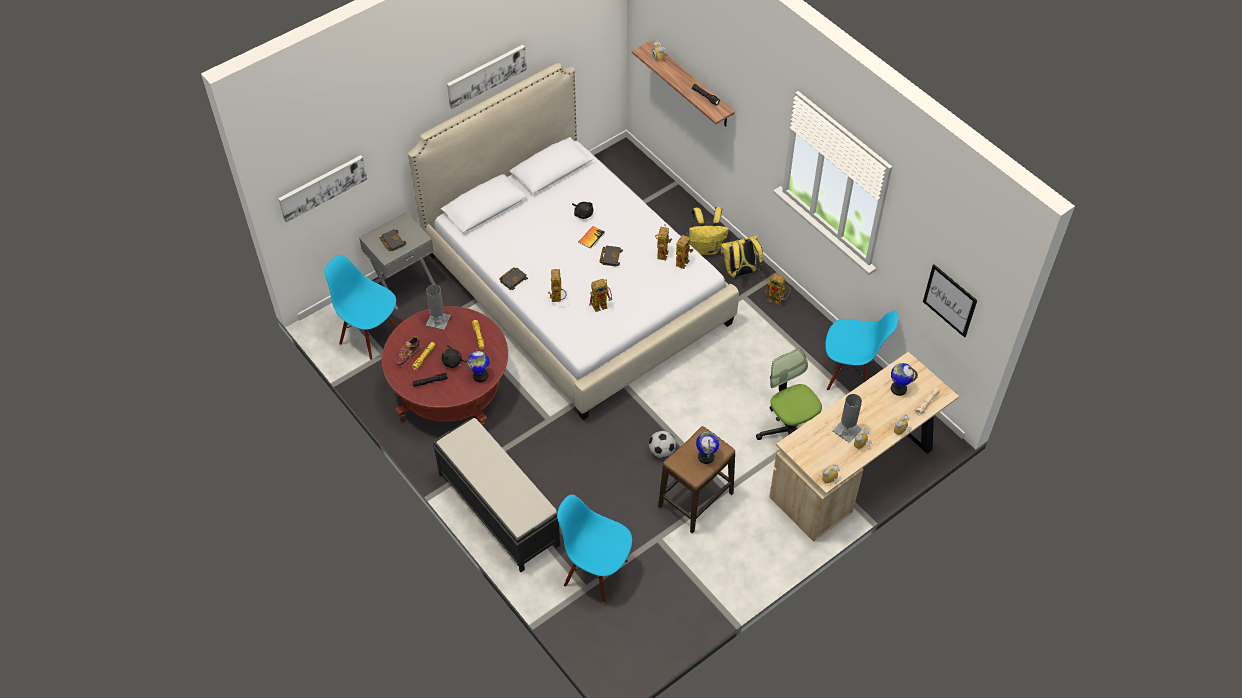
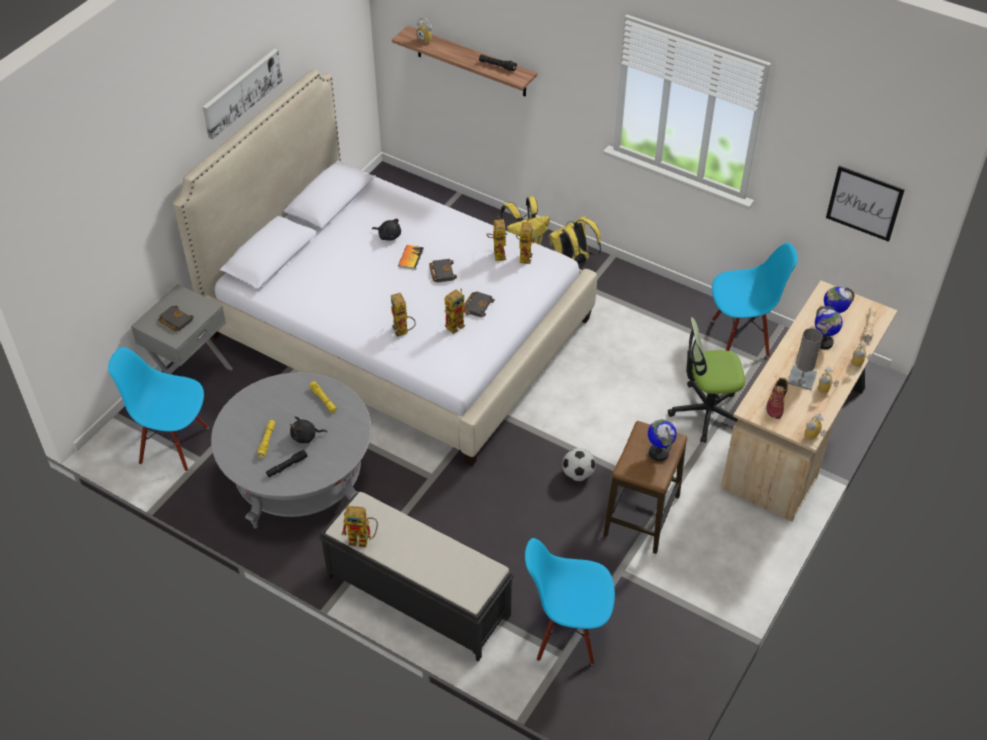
camera: 20 degrees left, 5 degrees down
(322, 187) = (82, 263): picture -> none
(408, 354) = (245, 443): shoe -> shoe (776, 403)
(438, 320) = (266, 395): grey table lamp -> none
(450, 389) = (299, 477): red coffee table -> grey coffee table
(480, 376) = (345, 442): globe -> globe (823, 342)
(513, 279) = (340, 324): black book -> black book (477, 305)
(778, 299) = (626, 281): toy robot -> toy robot (363, 539)
(789, 431) = (706, 412): office chair -> office chair turned 45 degrees counterclockwise

